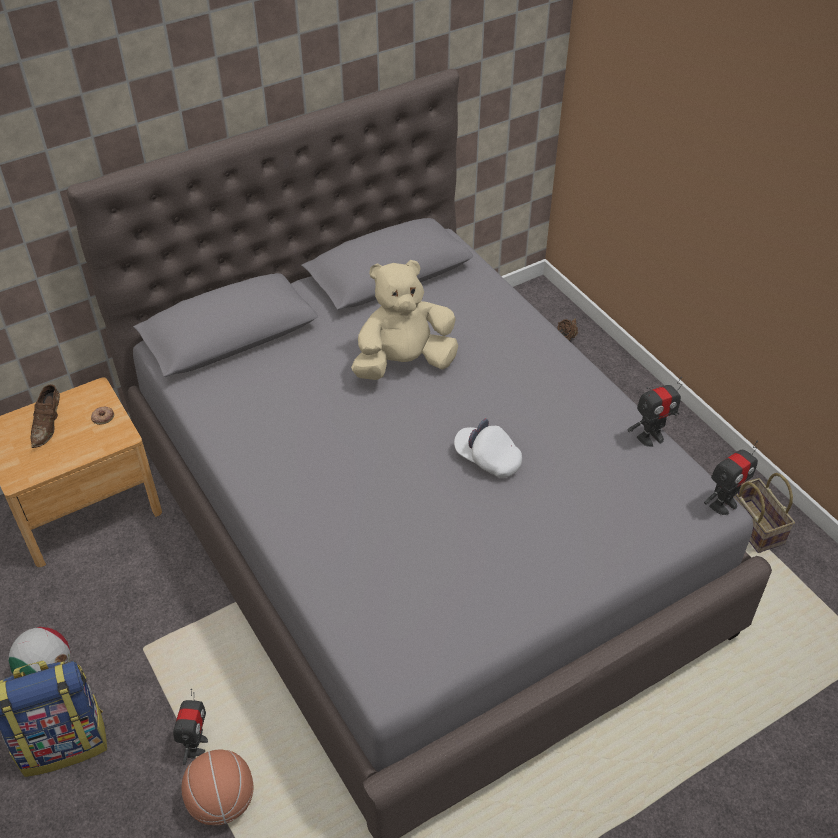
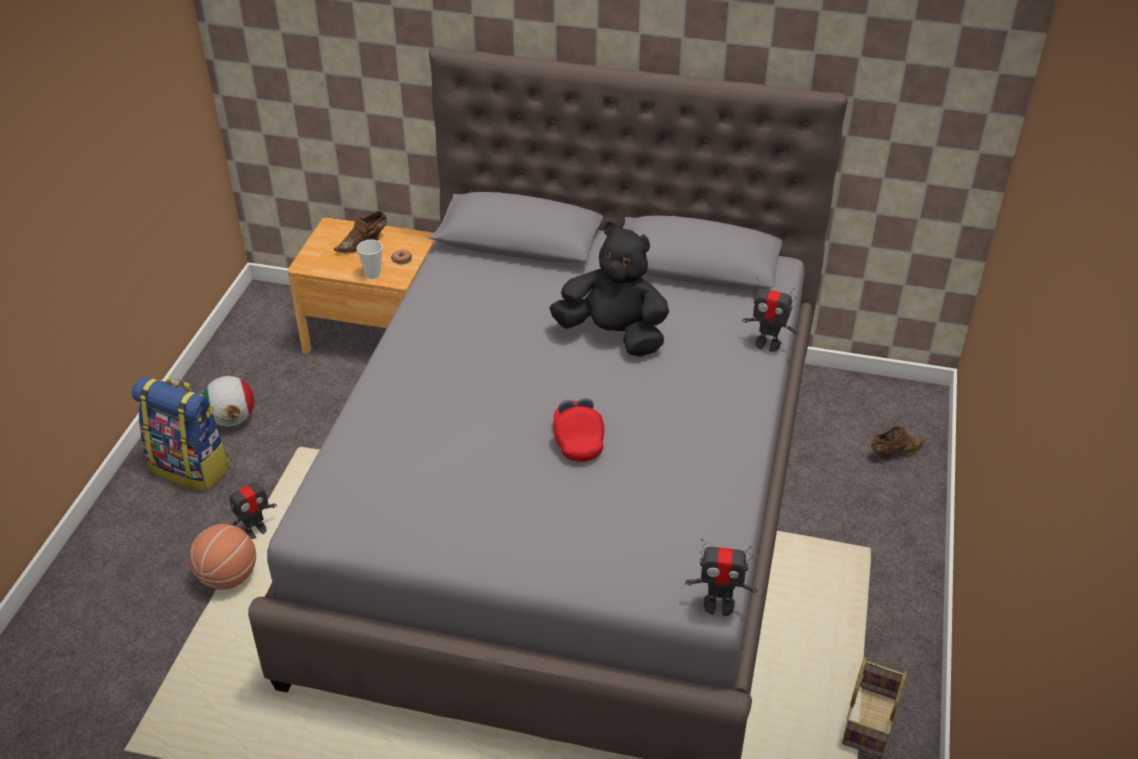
camera: 45 degrees right, 5 degrees down
(94, 446) = (373, 274): none -> cup
(404, 363) = (613, 335): beige plush toy -> black plush toy
(487, 459) = (577, 440): white cap -> red cap
(650, 437) = (732, 515): toy robot -> toy robot (767, 344)

